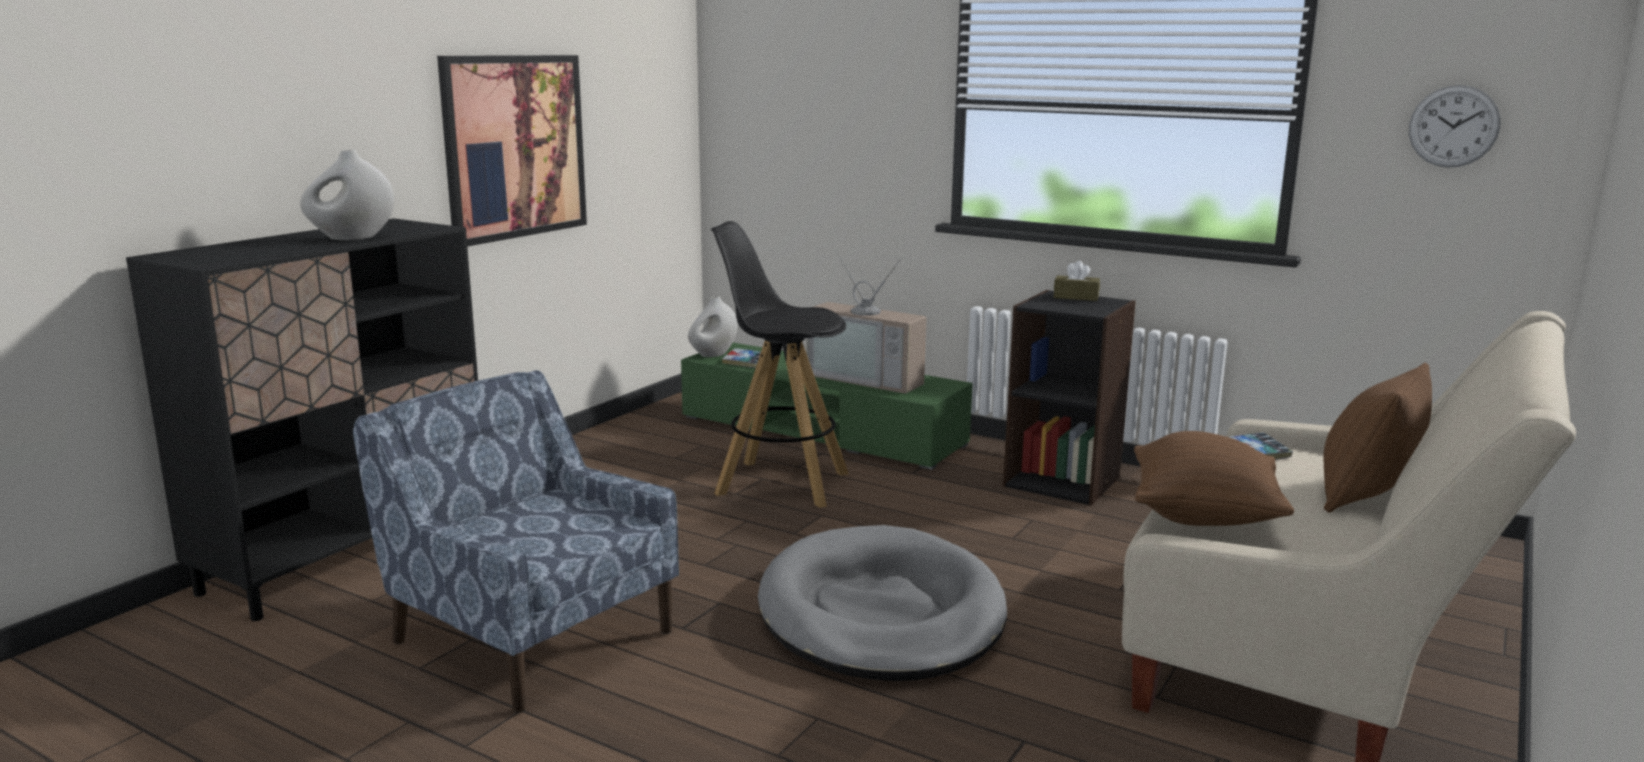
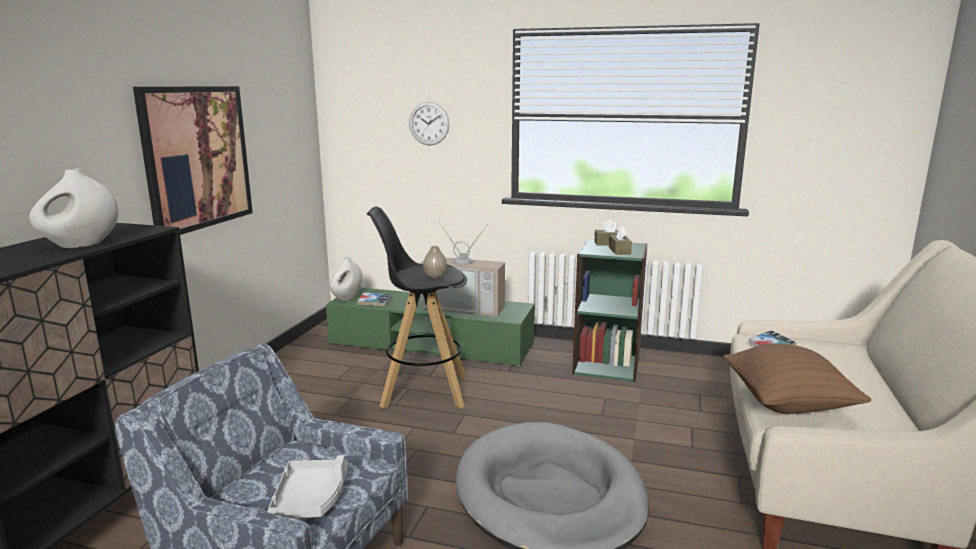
camera: 15 degrees left, 0 degrees up
(548, 540) = (311, 498): none -> grey tray
(797, 321) = (435, 277): none -> vase
(1062, 481) = (606, 365): black bookcase -> green bookcase
(1080, 306) = (619, 250): none -> brown tissue box
(1365, 495) = (863, 371): brown pillow -> none
(1453, 126) = (843, 124): wall clock -> wall clock (429, 123)

